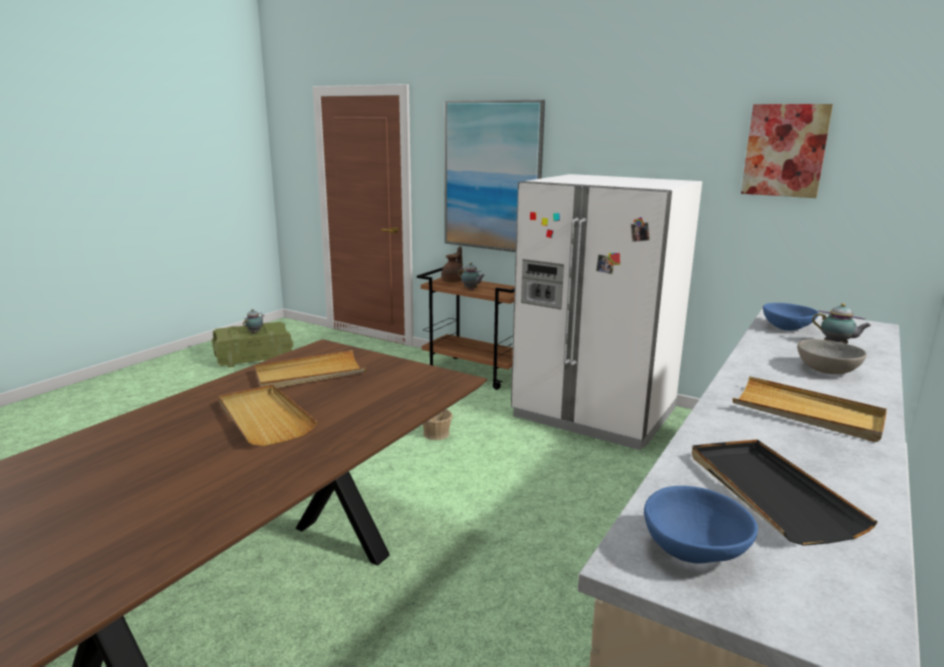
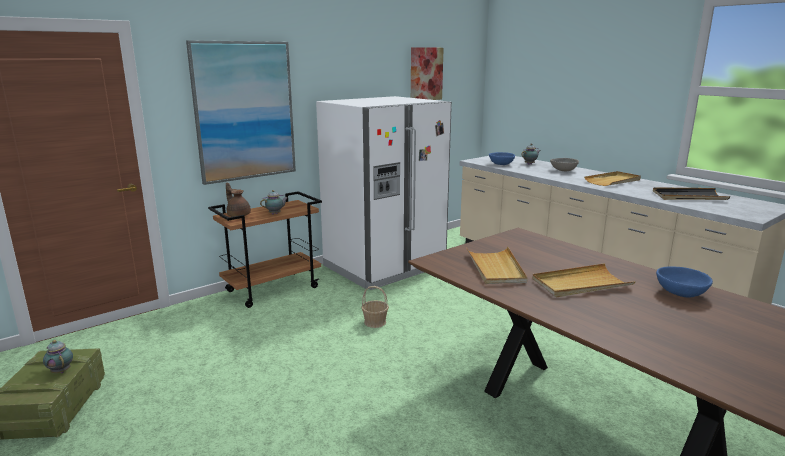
camera: 70 degrees left, 0 degrees up
(693, 550) = (737, 210): blue bowl -> blue bowl (681, 293)

